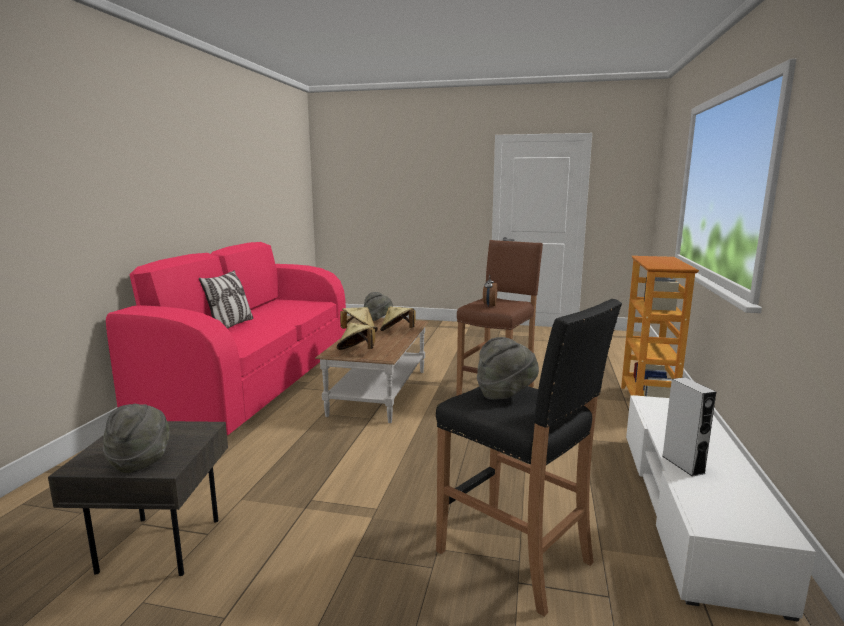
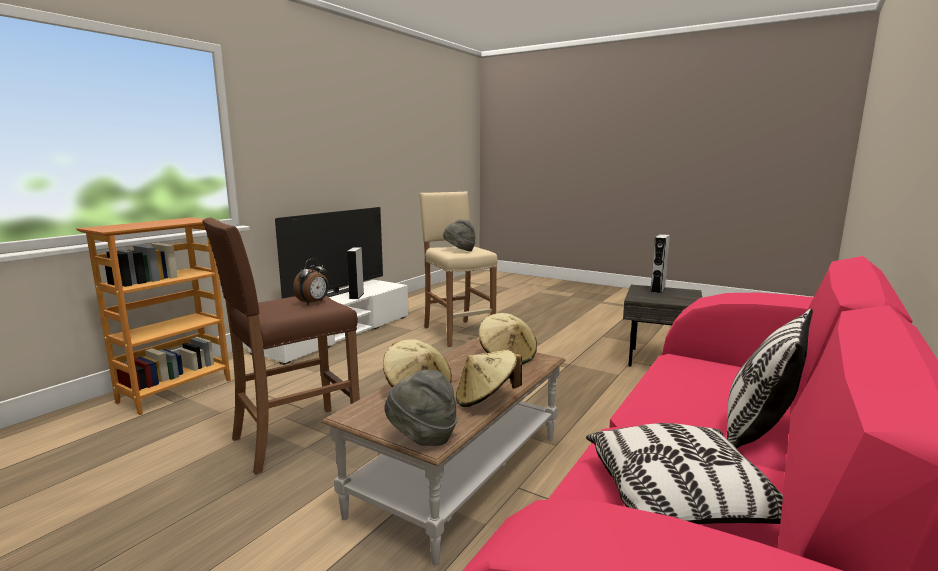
camera: 160 degrees left, 0 degrees up
(140, 461) = (657, 290): grey hat -> grey speaker
(281, 311) = (680, 500): none -> pillow
(515, 557) = (458, 333): black stool -> beige stool
(727, 466) = (336, 293): none -> television

